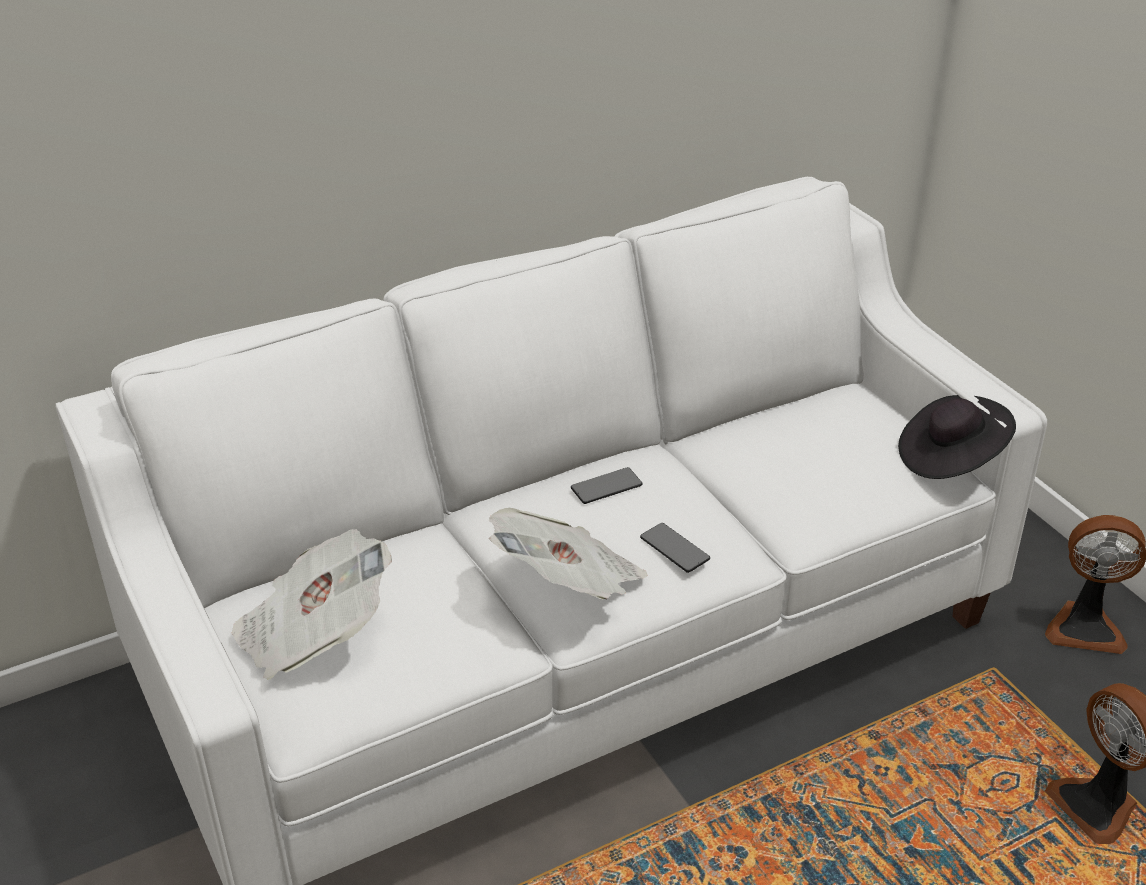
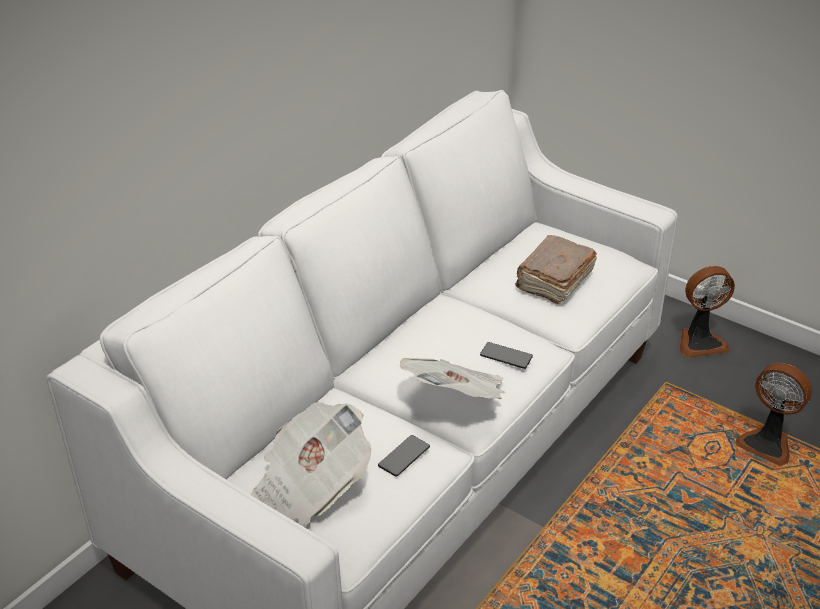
camera: 25 degrees left, 0 degrees up
(606, 487) = (434, 329): phone -> phone (404, 456)
(815, 468) = (553, 281): none -> brown book
(950, 458) = (626, 253): black hat -> none

